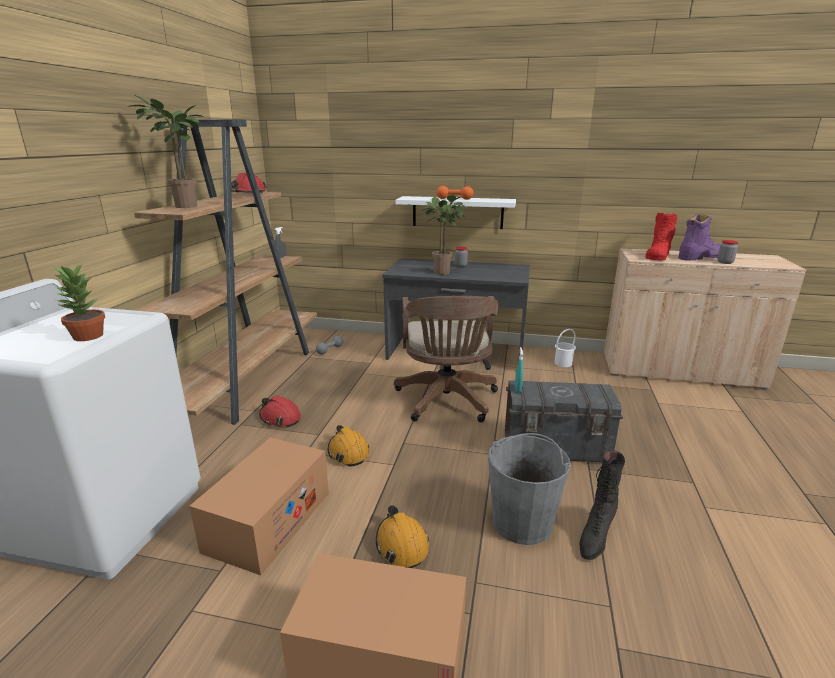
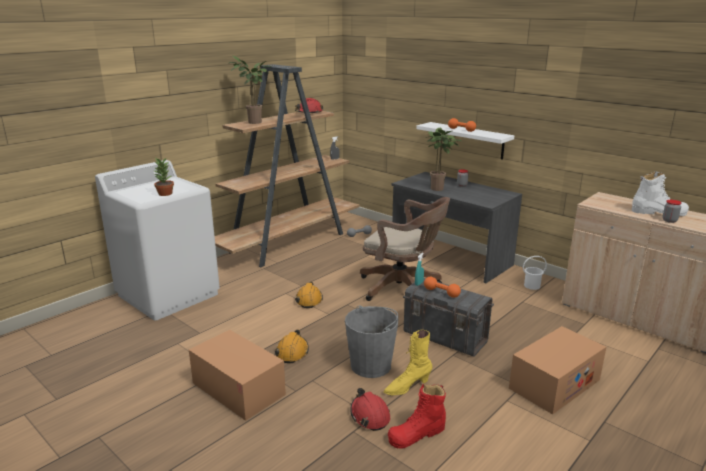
camera: 30 degrees right, 0 degrees up
(268, 521) = (237, 320): cardboard box -> cardboard box (554, 384)
(280, 418) = (288, 270): red hard hat -> red hard hat (369, 415)
(447, 402) = (403, 289): brown office chair -> brown office chair turned 90 degrees counterclockwise
(556, 394) = (441, 292): none -> orange dumbbell
(595, 536) = (407, 387): black boot -> yellow boot
(657, 255) = (617, 204): red boot -> red boot (417, 434)
(701, 257) = (658, 212): purple boot -> white boot

